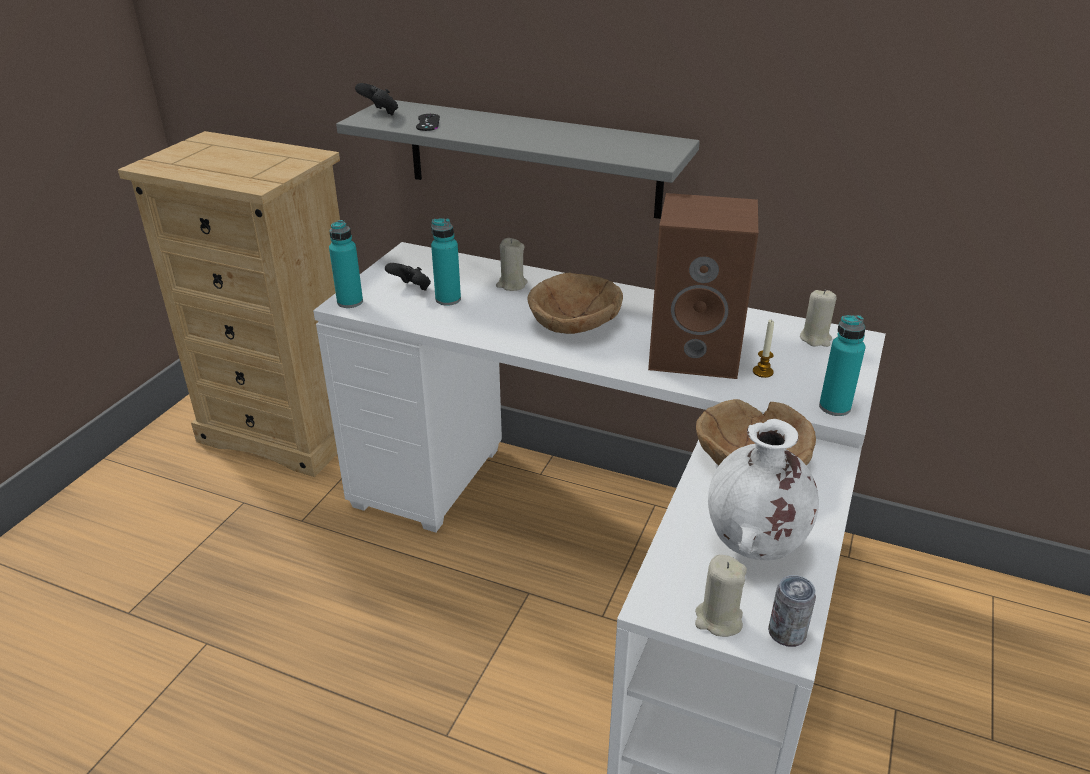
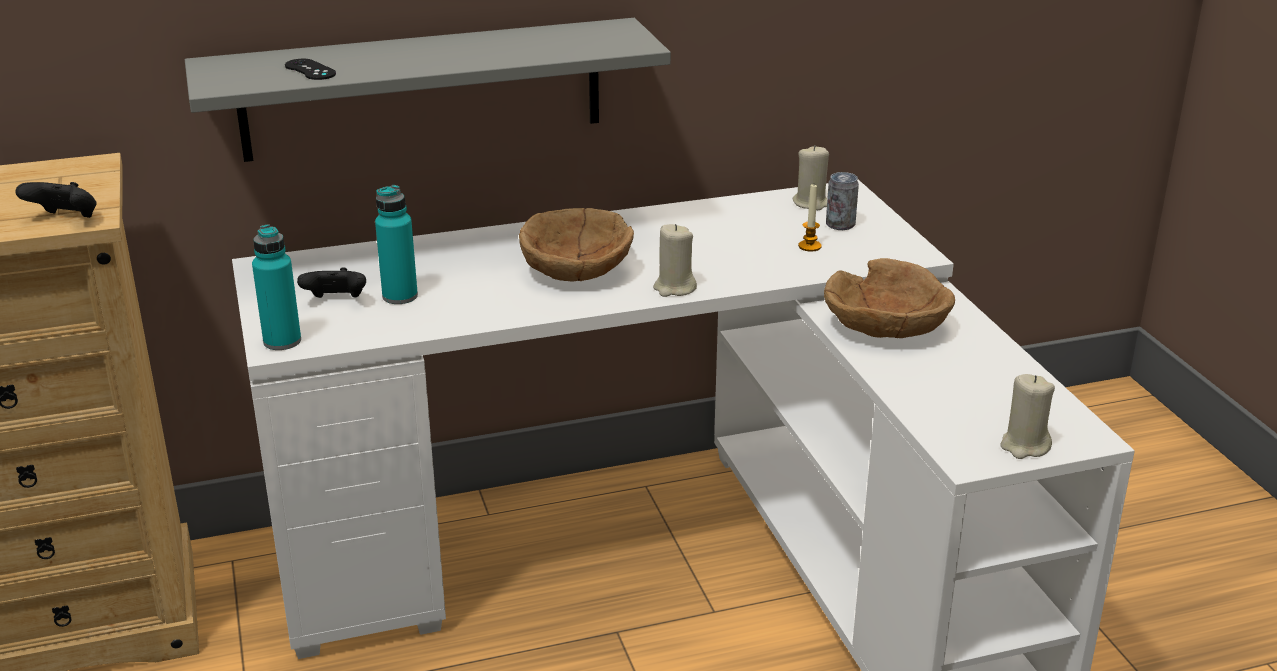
camera: 40 degrees left, 5 degrees down
(380, 113) = (223, 74): black game controller -> black game controller (65, 219)
(511, 284) = (448, 257): beige candle -> beige candle (674, 288)
(697, 353) = (731, 252): brown speaker -> none
(754, 548) = (978, 386): white vase -> none
(787, 633) = (1079, 430): can -> can (840, 225)
(834, 407) = (904, 252): turquoise bottle -> none

